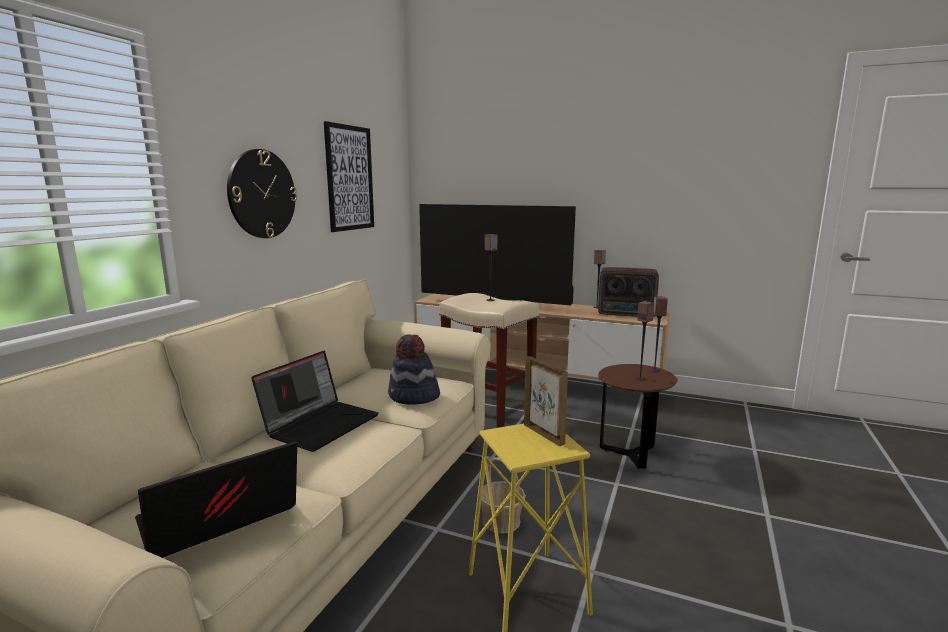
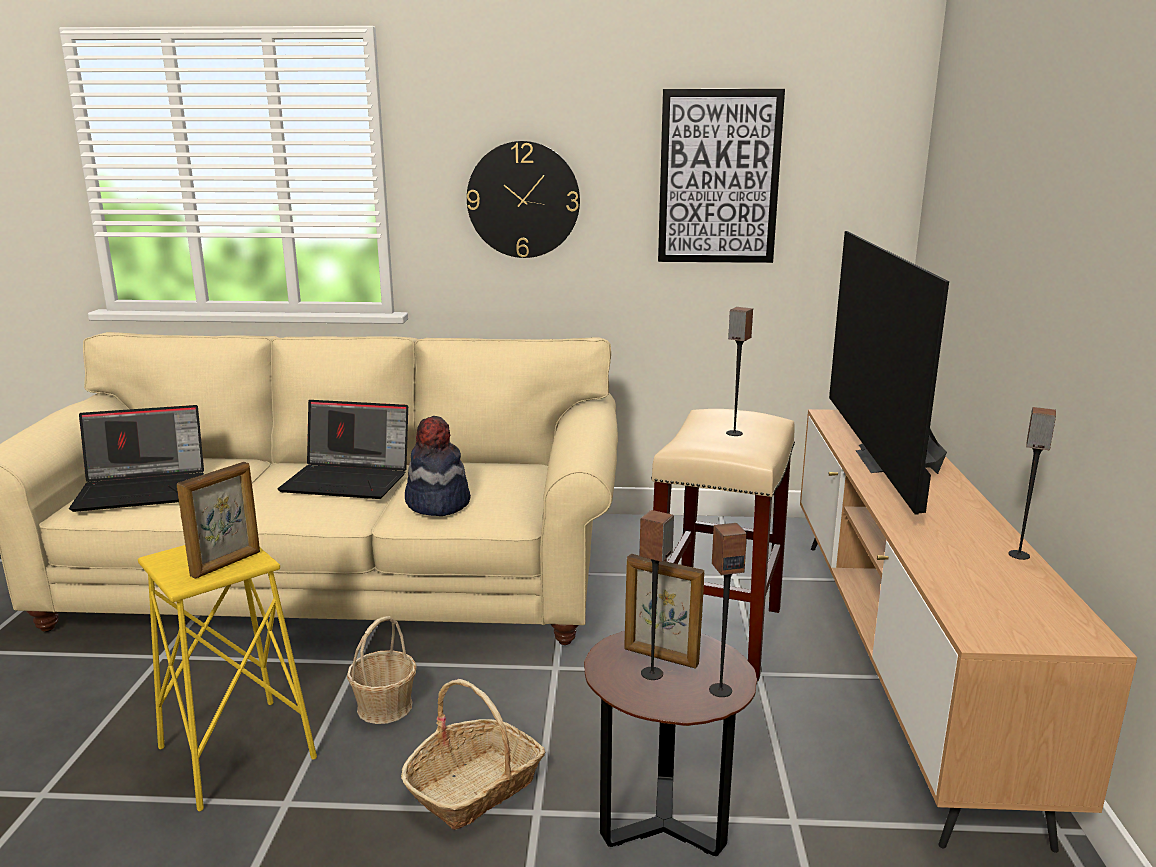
camera: 70 degrees right, 5 degrees up
(218, 521) = (144, 489): laptop -> laptop turned 135 degrees clockwise
(592, 498) = (475, 787): none -> basket
(626, 375) = (660, 657): none -> picture frame
(627, 314) = (1000, 595): radio -> none

